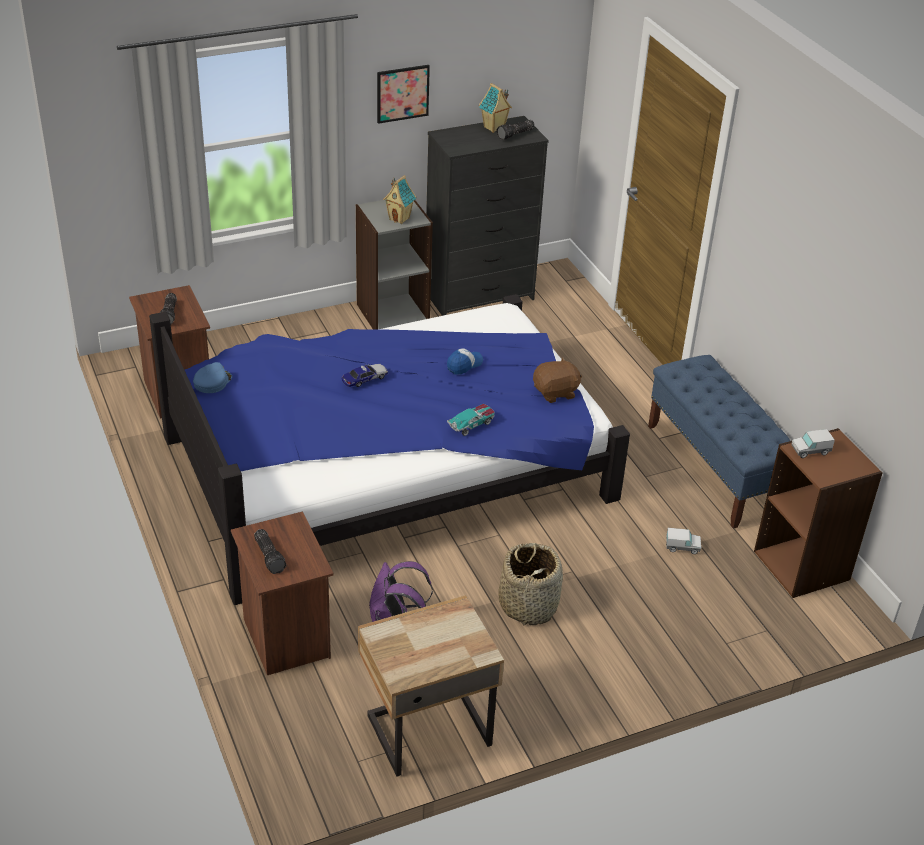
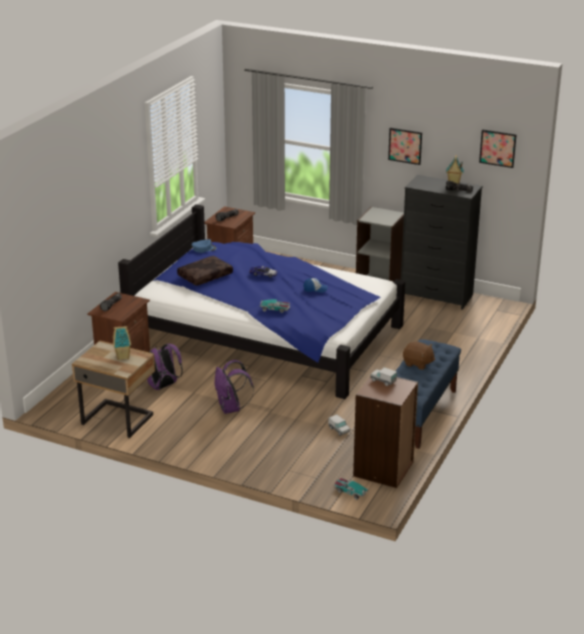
camera: 50 degrees right, 10 degrees down
(292, 425) = (205, 276): none -> brown pillow
(400, 218) = (379, 219): toy house -> toy house (123, 356)
(528, 605) = (231, 408): basket -> purple backpack
(540, 54) = (497, 148): none -> picture
(555, 393) = (336, 318): brown plush toy -> brown plush toy (418, 364)
(823, 620) = (350, 491): none -> toy car

